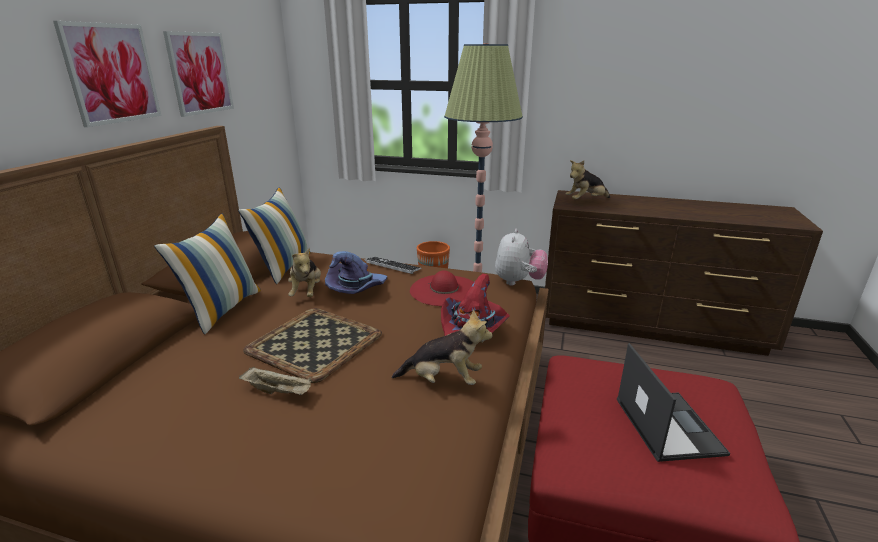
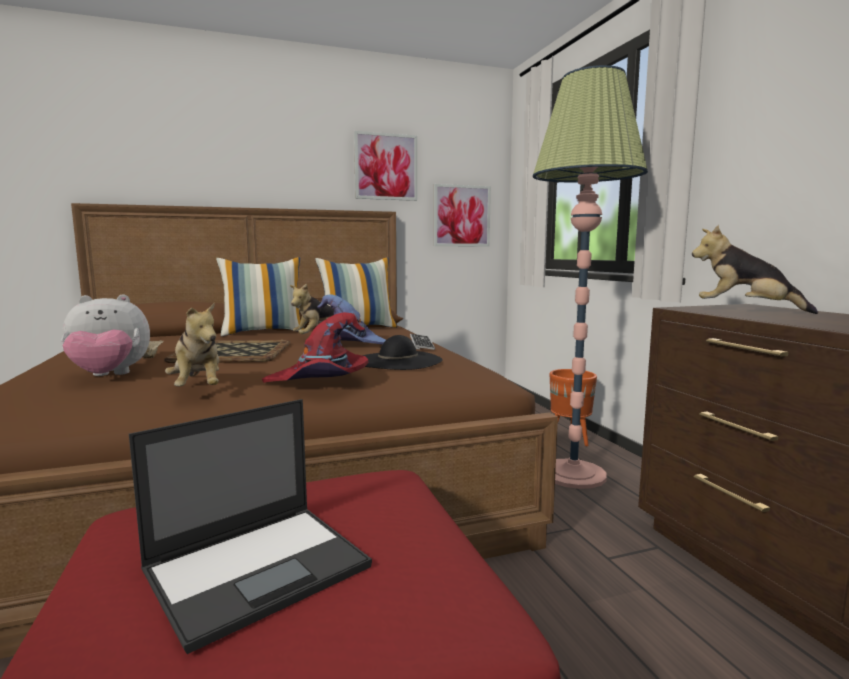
camera: 55 degrees right, 15 degrees down
(111, 73) = (297, 158): picture -> picture (461, 216)
(444, 290) = (398, 361): red hat -> black hat
(518, 282) = (495, 382): plush toy -> plush toy (109, 376)

